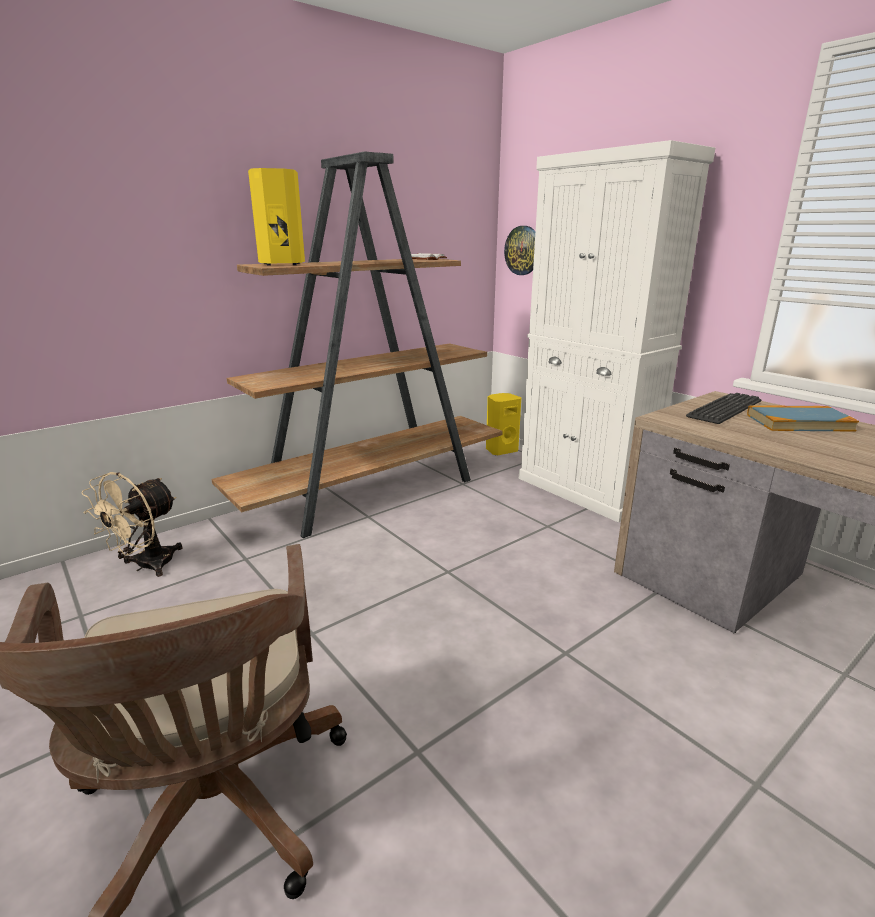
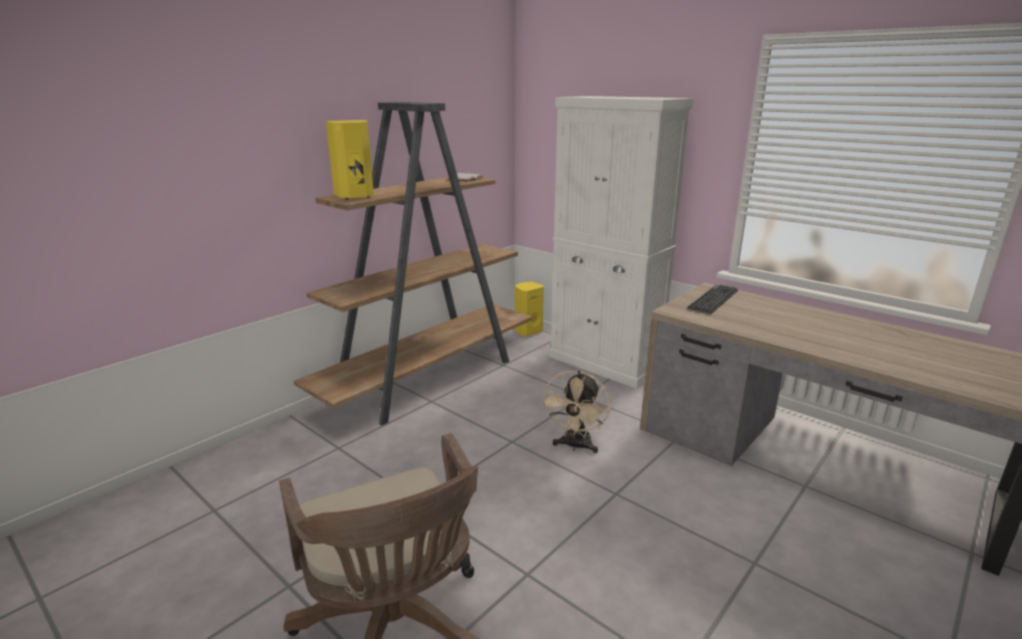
camera: 10 degrees left, 0 degrees up
(146, 566) = (252, 463): beige fan -> beige fan (575, 446)
(523, 250) = (539, 162): wall clock -> none
(798, 422) = (765, 308): book -> none

